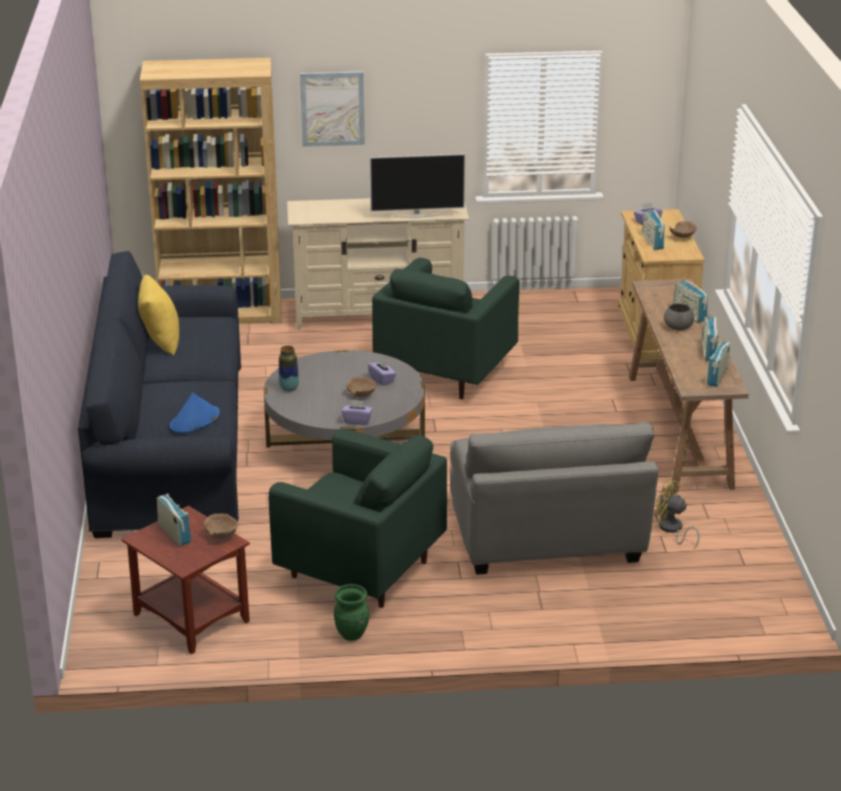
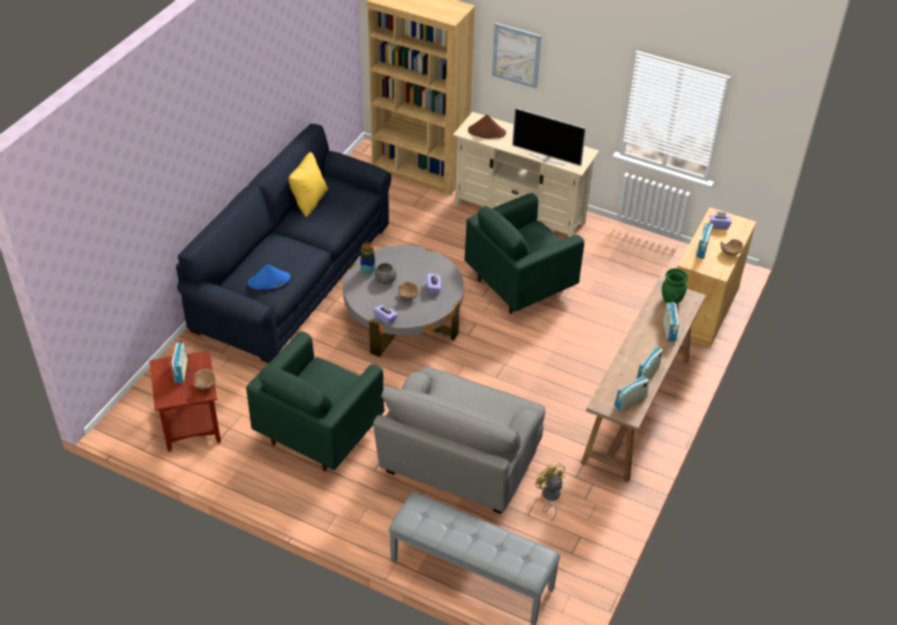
camera: 30 degrees right, 15 degrees up
(324, 212) = (486, 132): none -> brown hat
(352, 634) = (270, 483): green vase -> green vase (671, 300)
(360, 570) = (319, 433): green armchair -> green armchair turned 60 degrees clockwise
(664, 622) = (471, 575): none -> grey bench
(678, 327) = (648, 339): grey bowl -> grey bowl (385, 280)

